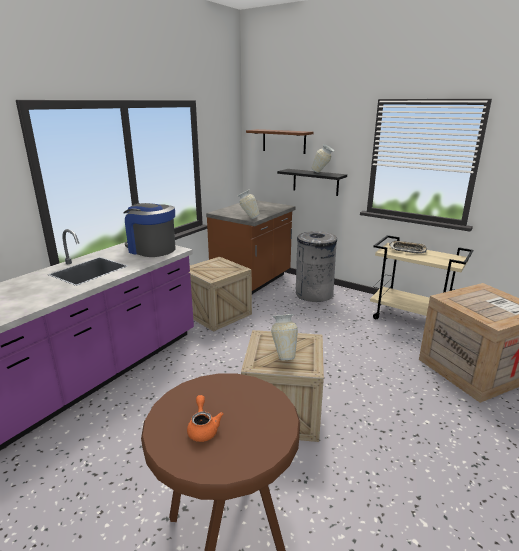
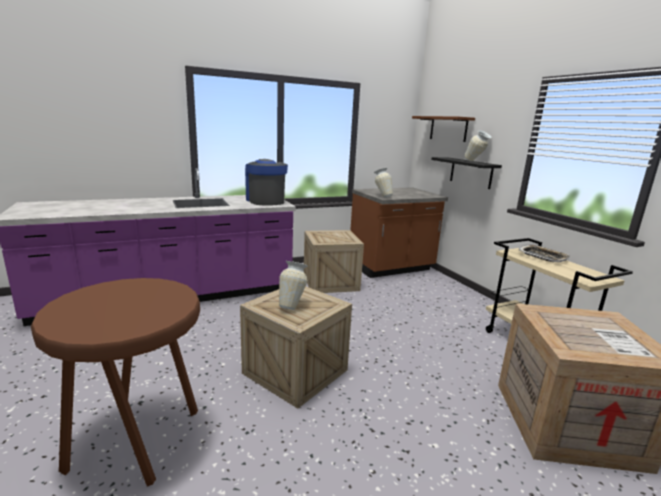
camera: 30 degrees right, 5 degrees down
(203, 428) = (100, 305): orange teapot -> none
(314, 294) = (442, 292): grey trash can -> none

